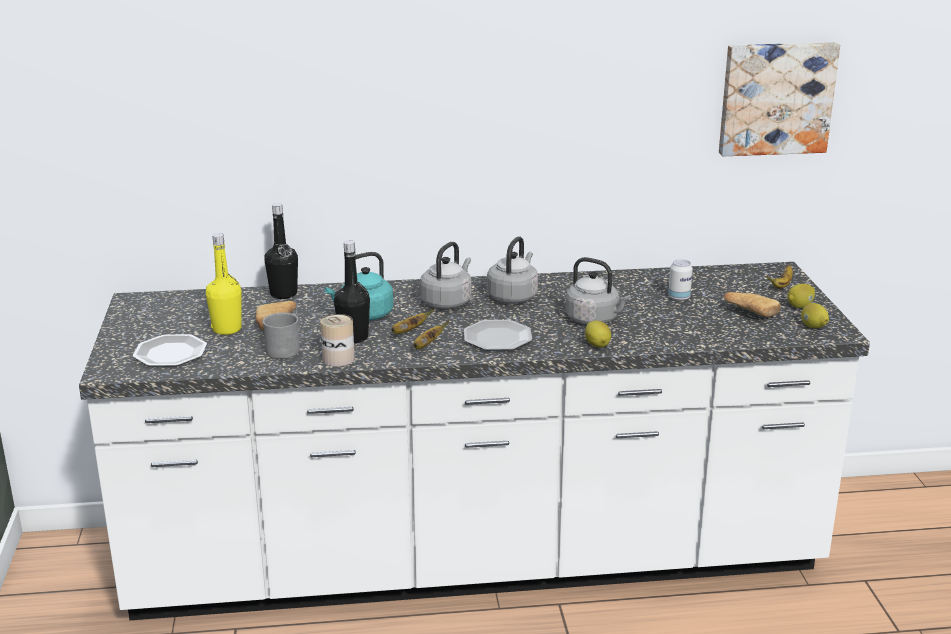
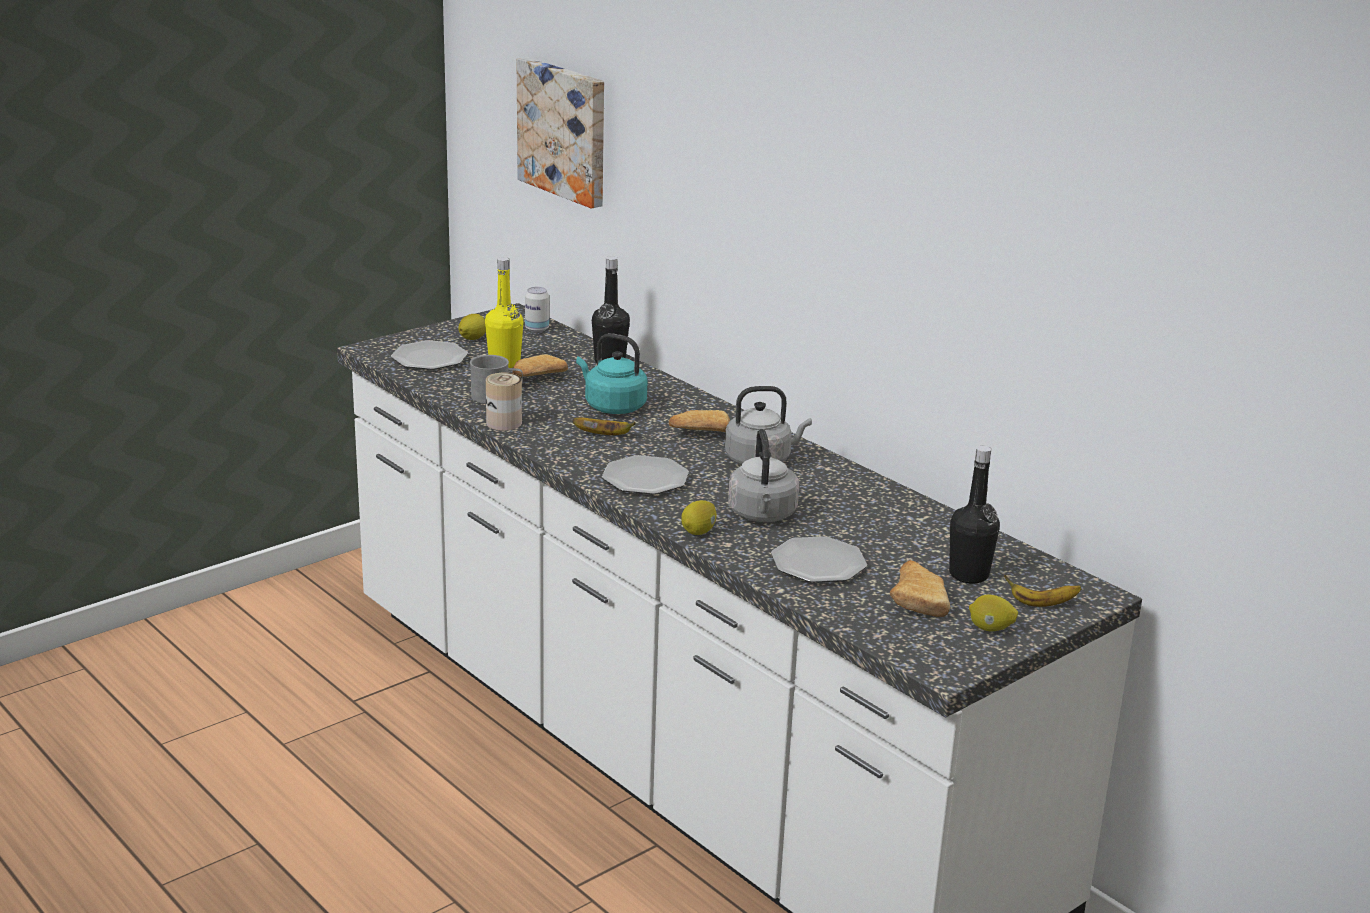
camera: 55 degrees right, 0 degrees up
(353, 337) = (557, 416): black bottle -> black bottle (968, 575)
(427, 345) = (584, 451): banana -> none
(447, 302) = (699, 433): grey kettle -> bread
(678, 324) = (819, 564): none -> plate
(679, 298) = (896, 548): can -> can (537, 329)
(775, 98) = (1145, 333): picture -> picture (565, 131)
(813, 327) = (935, 649): lemon -> lemon (472, 339)

